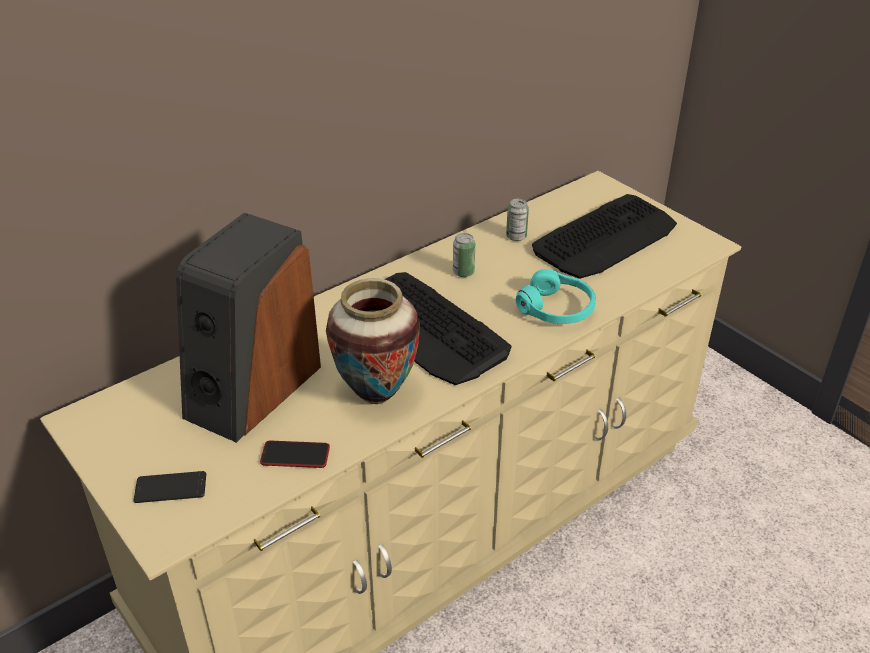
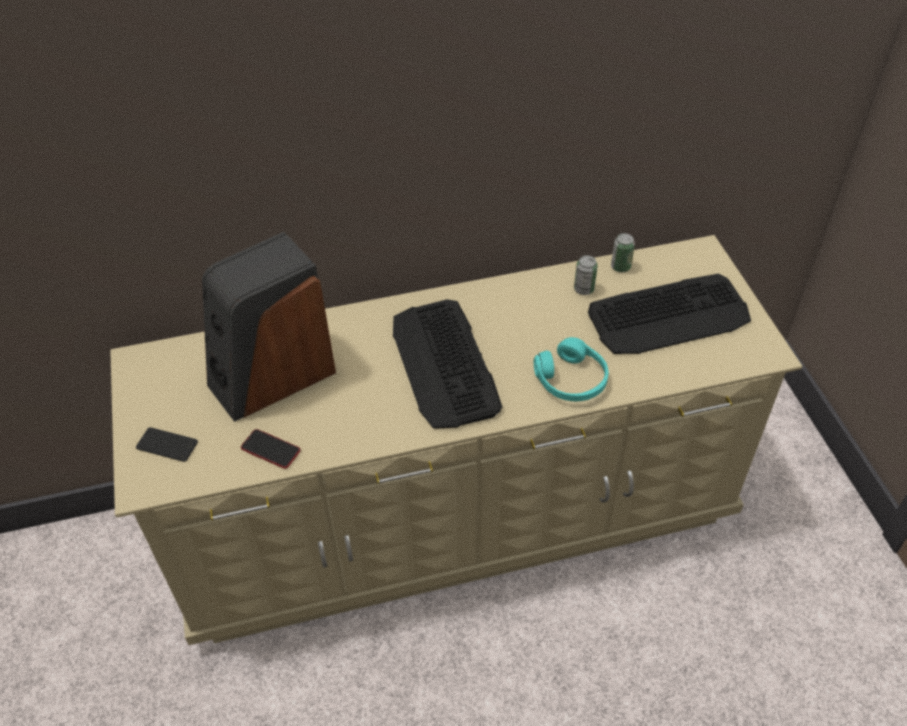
camera: 25 degrees right, 10 degrees up
(376, 395) = (364, 415): vase -> none
(463, 272) = (511, 314): can -> can (620, 267)

